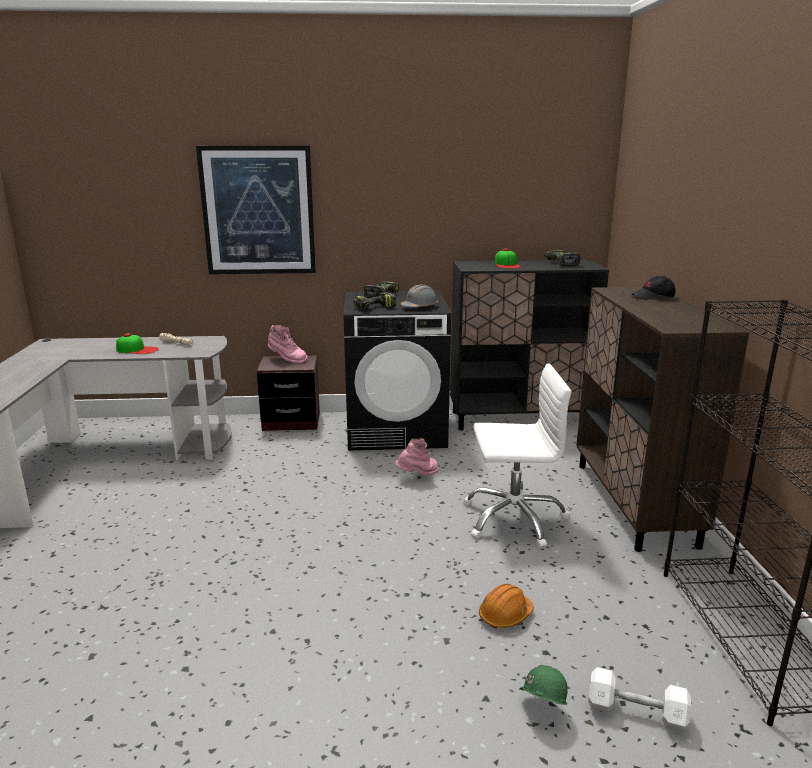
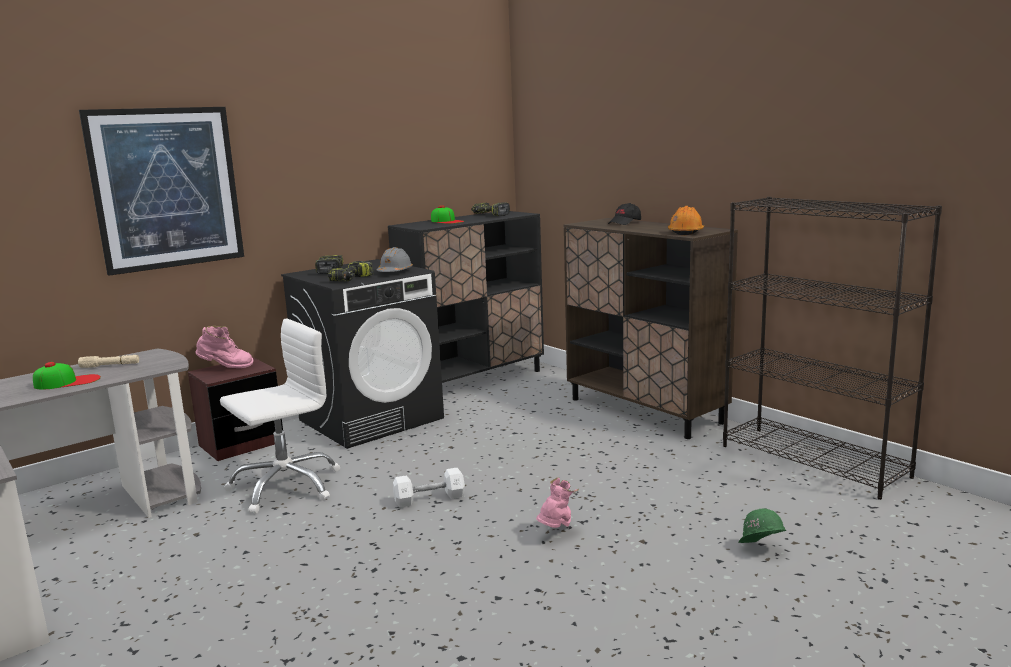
camera: 35 degrees left, 5 degrees down
(418, 475) = (448, 446): pink boot -> pink boot (557, 530)
(505, 615) = (660, 509): orange hard hat -> orange hard hat (686, 232)
(513, 518) = (574, 449): white office chair -> white office chair (285, 486)
(636, 712) = (811, 525): white dumbbell -> white dumbbell (429, 499)

